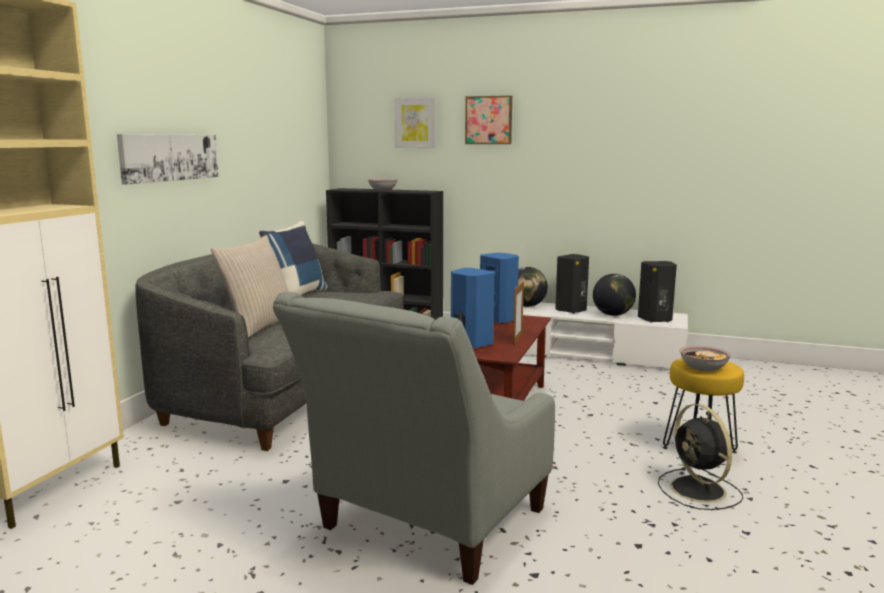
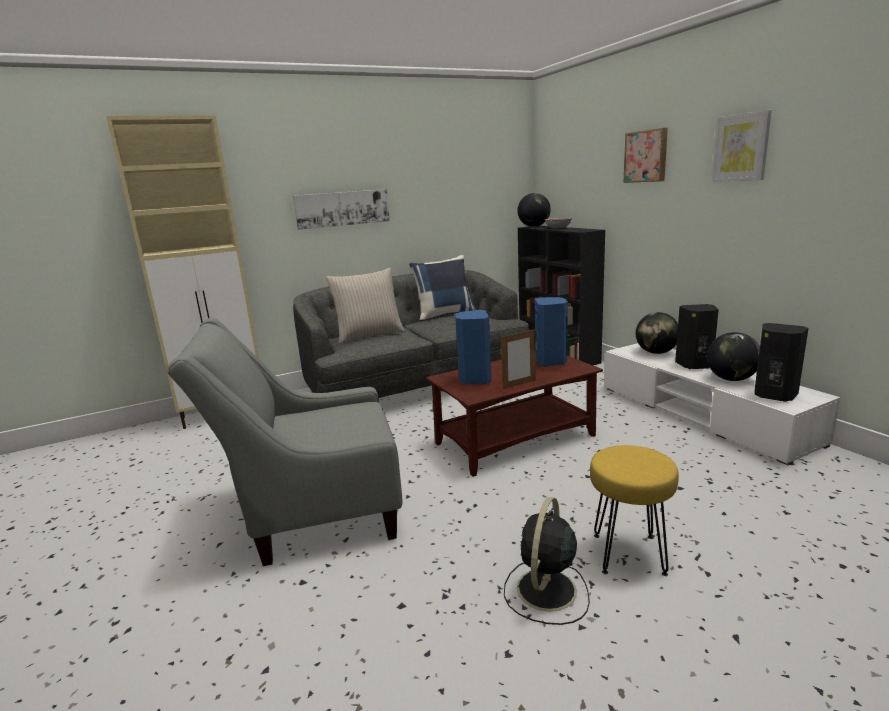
camera: 45 degrees right, 5 degrees up
(344, 189) = (534, 226): none -> globe
(415, 123) = (590, 163): picture -> picture (741, 147)
(703, 368) = (619, 463): bowl -> none

